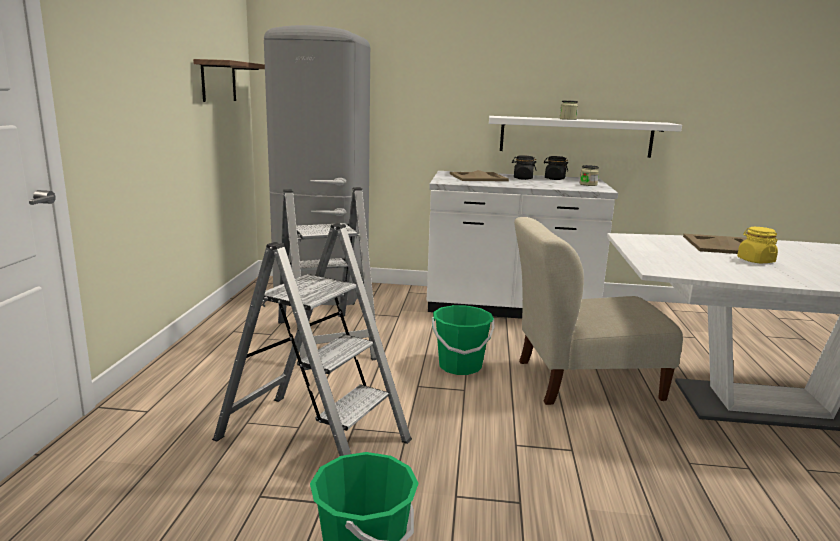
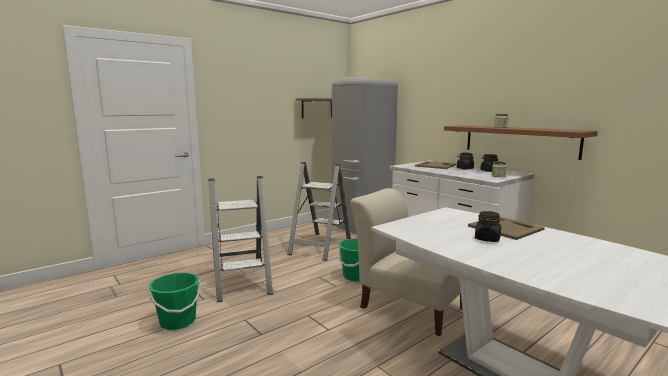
camera: 45 degrees right, 5 degrees down
(575, 136) = (519, 141): white shelf -> brown shelf
(755, 261) = (487, 239): yellow jar -> black jar

